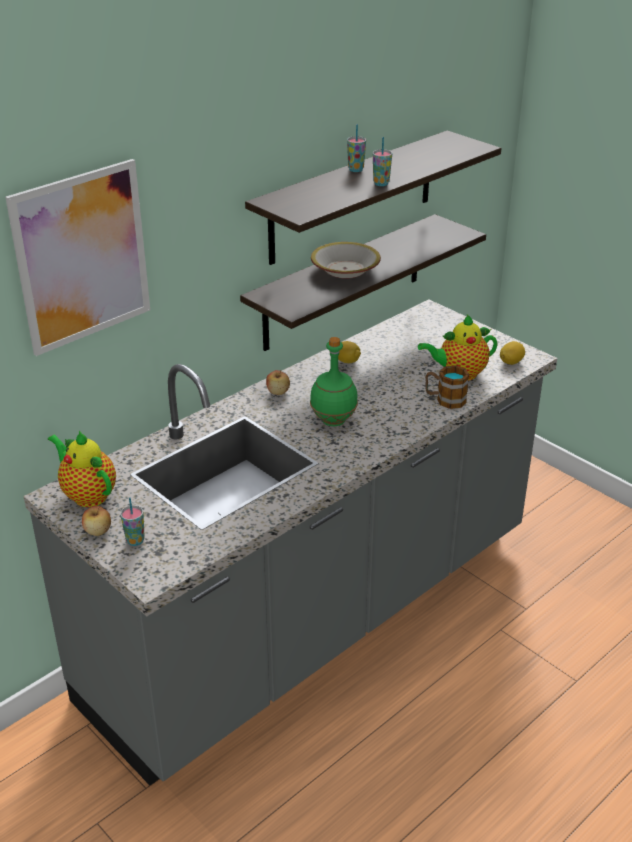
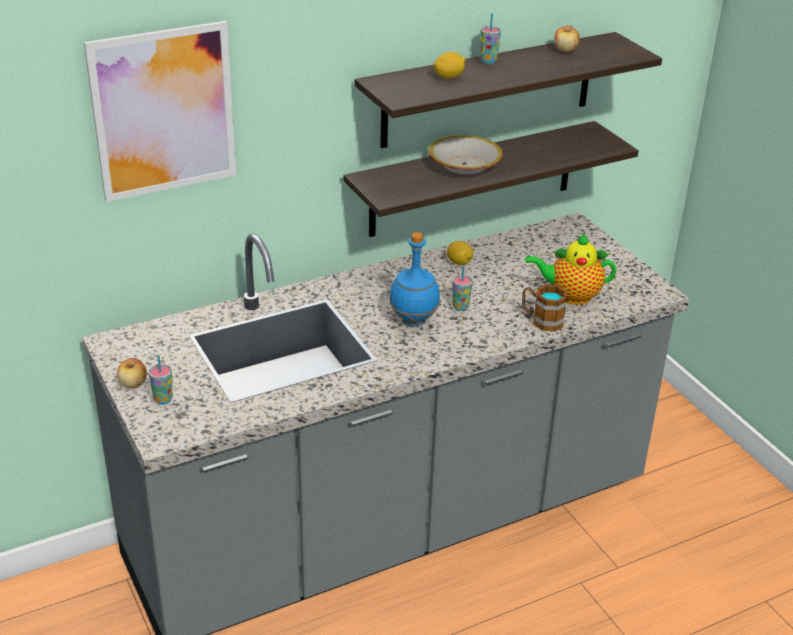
camera: 15 degrees right, 0 degrees up
(87, 494) = (140, 347): teapot -> none
(278, 392) = (372, 281): apple -> apple (565, 50)
(333, 421) = (413, 321): green bottle -> blue bottle
(381, 184) = (505, 79): cup -> cup (460, 307)
(511, 362) = (634, 293): lemon -> lemon (449, 77)

